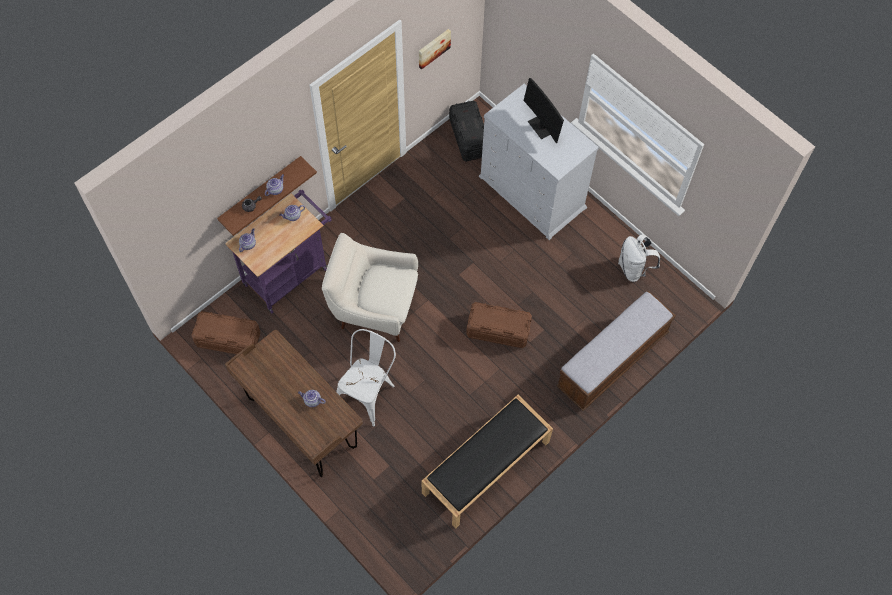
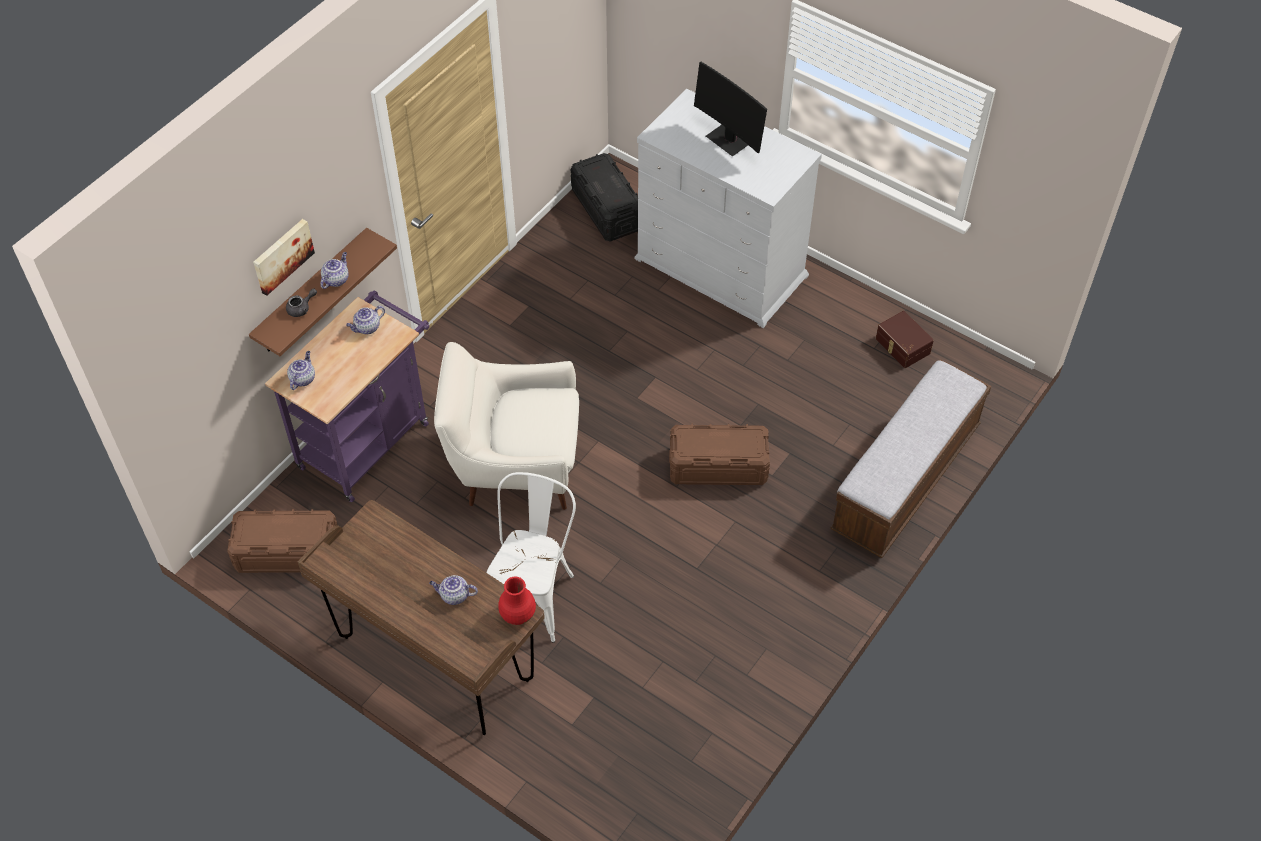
camera: 10 degrees left, 10 degrees down
(347, 420) = (518, 614): none -> red vase
(433, 48) = (542, 51): picture -> picture (282, 255)
(486, 468) = (750, 673): black bench -> none
(634, 269) = (901, 346): white backpack -> brown storage box

